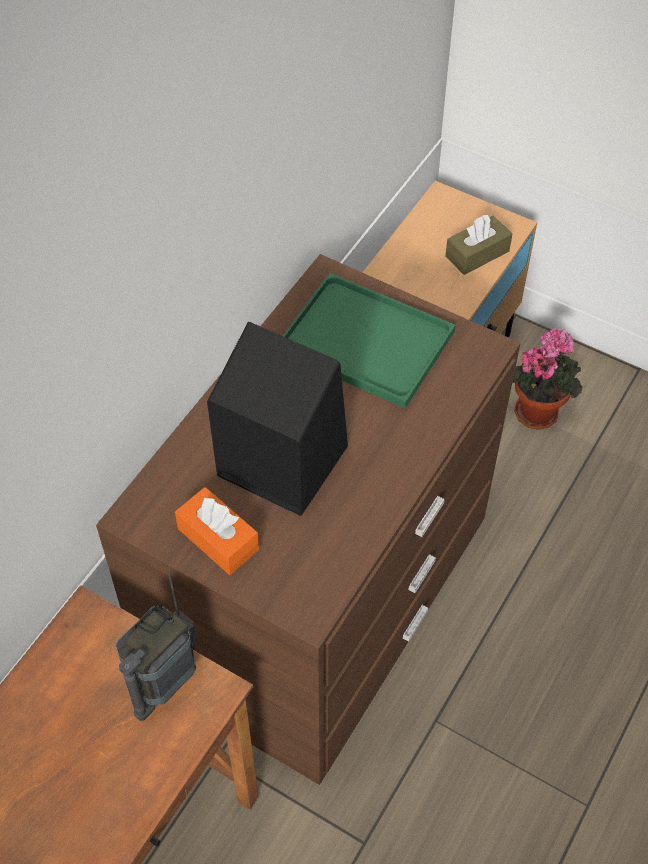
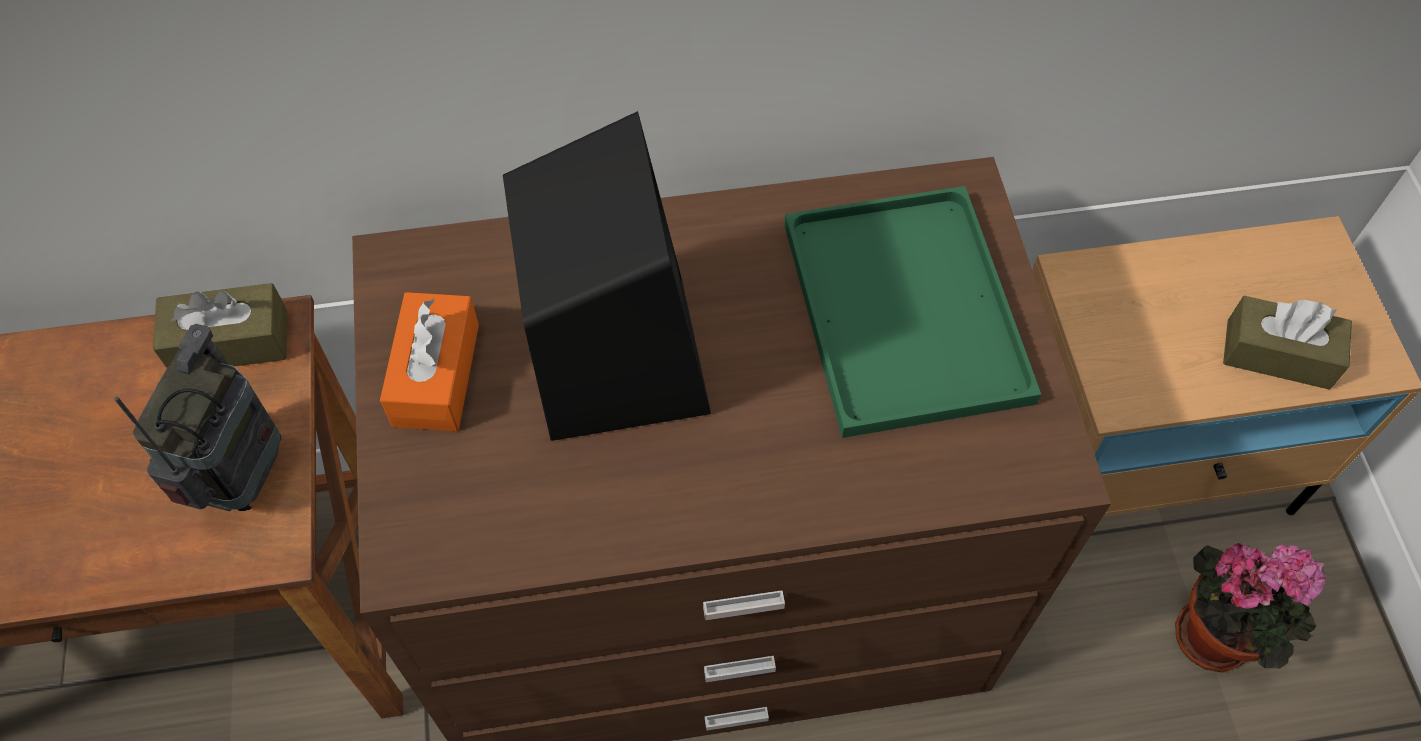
camera: 50 degrees right, 5 degrees up
(72, 639) = (230, 342): none -> brown tissue box
(163, 681) = (242, 477): radio -> radio turned 105 degrees clockwise

